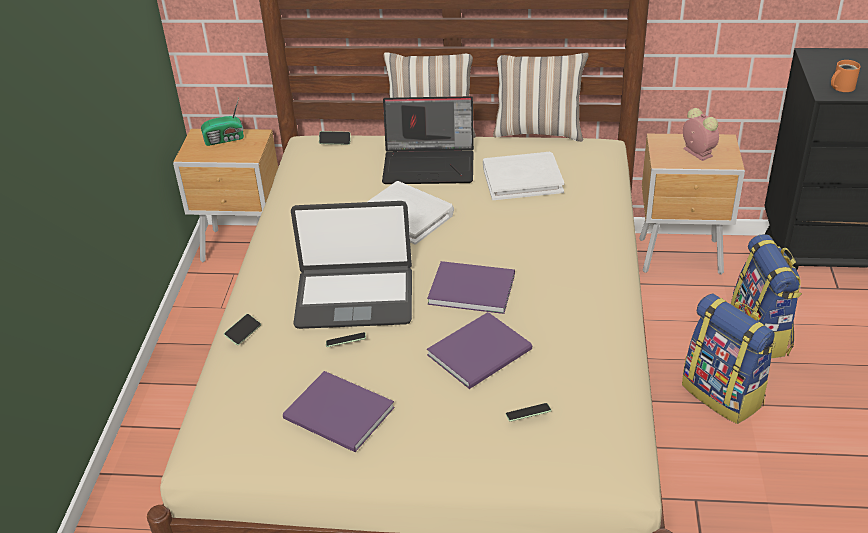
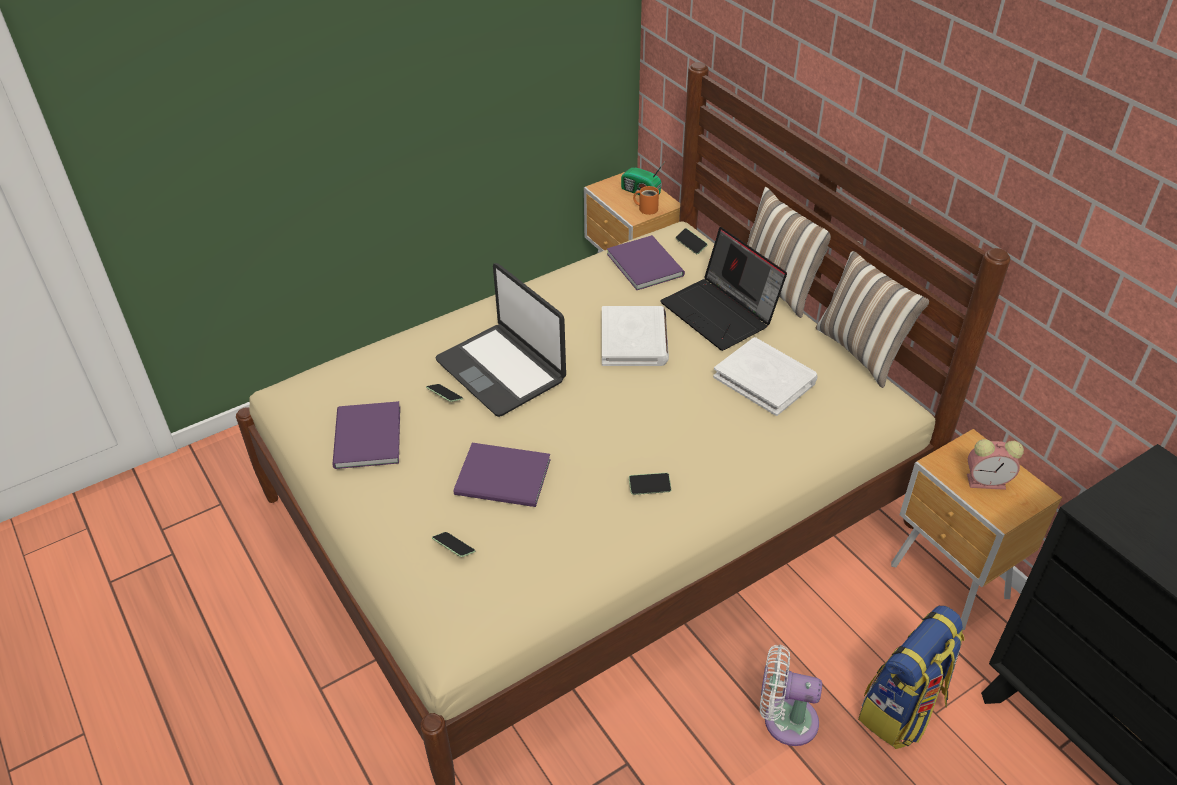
camera: 50 degrees right, 5 degrees up
(243, 333) = (410, 338): phone -> phone (649, 487)
(469, 287) = (578, 427): purple book -> purple book (645, 263)
(696, 152) = (987, 481): alarm clock -> alarm clock turned 75 degrees clockwise
(723, 394) = (784, 719): backpack -> white fan
(841, 87) = (1119, 517): orange mug -> orange mug (646, 208)

